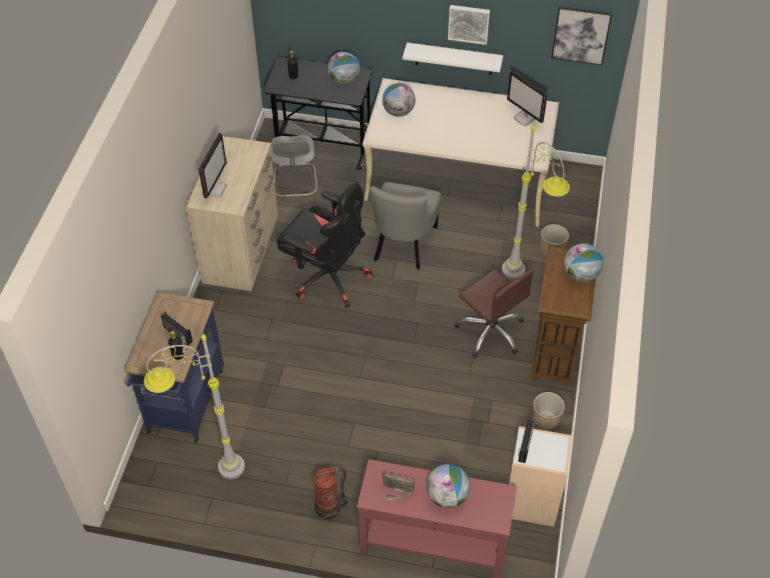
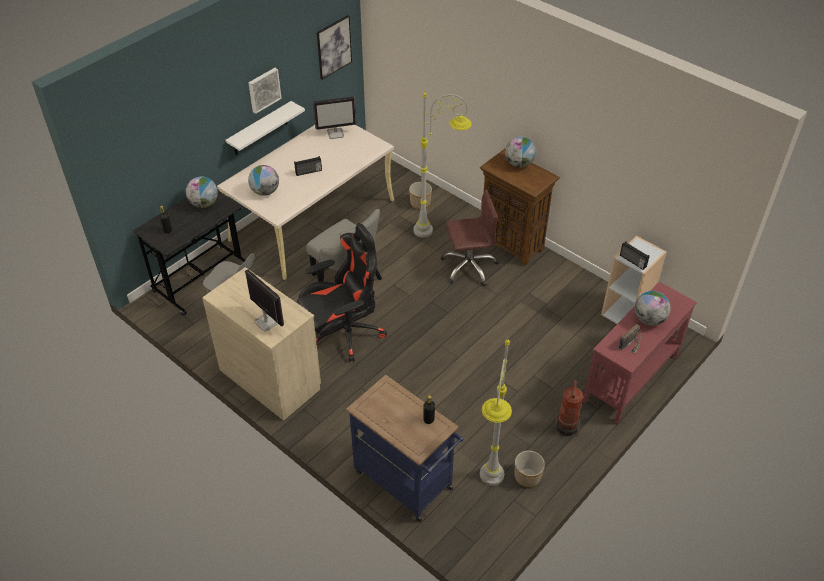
camera: 60 degrees left, 5 degrees down
(177, 335) = (405, 412): radio -> radio (308, 172)
(546, 419) = (562, 273): planter -> planter (527, 477)

